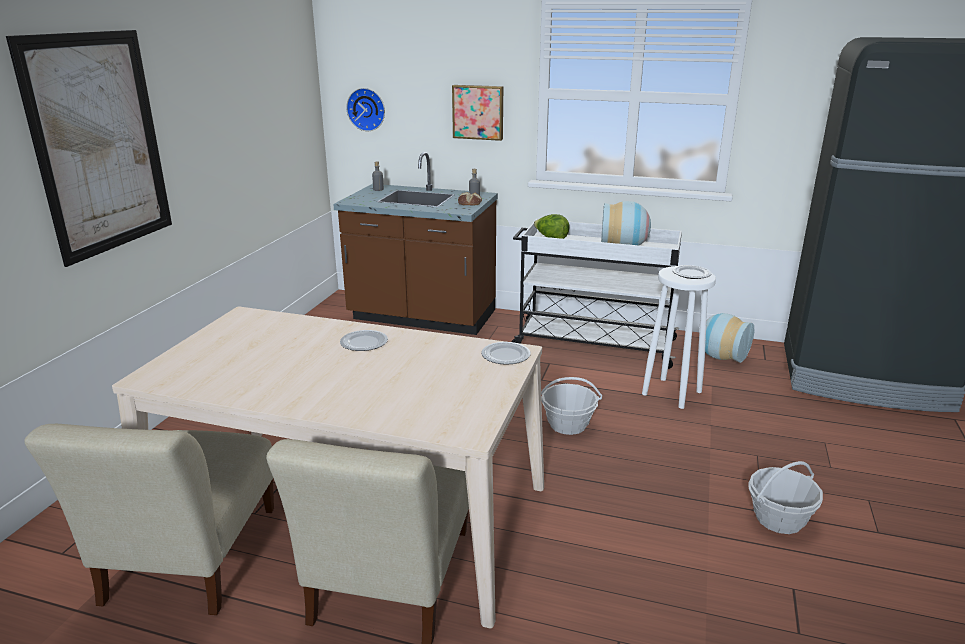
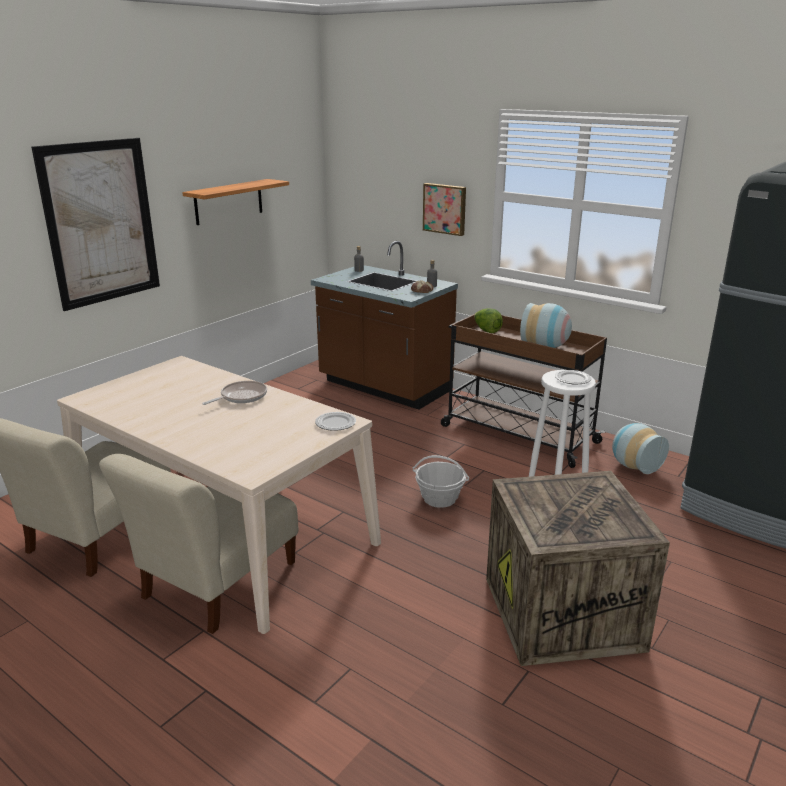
camera: 20 degrees right, 0 degrees up
(233, 115) = (229, 201): none -> shelf
(363, 343) = (241, 397): plate -> frying pan
(367, 109) = (359, 199): wall clock -> none
(592, 344) = (517, 434): white cart -> brown cart
(779, 519) = (565, 614): basket -> crate

